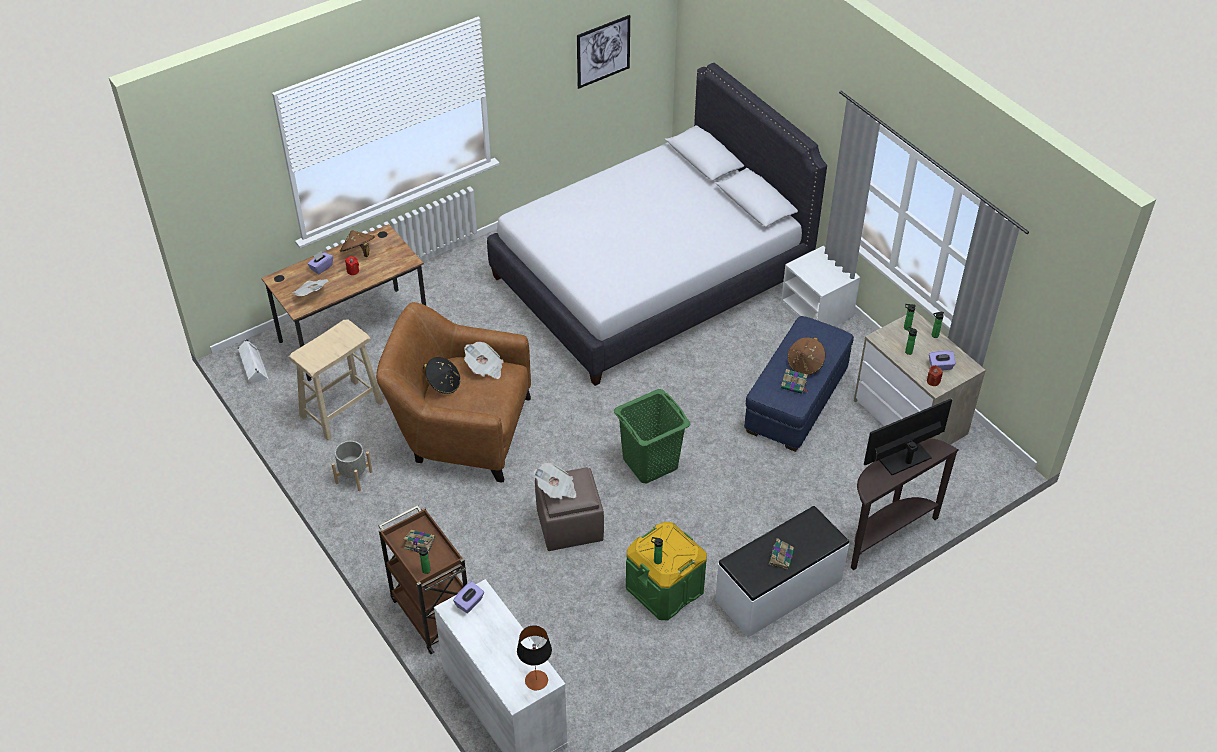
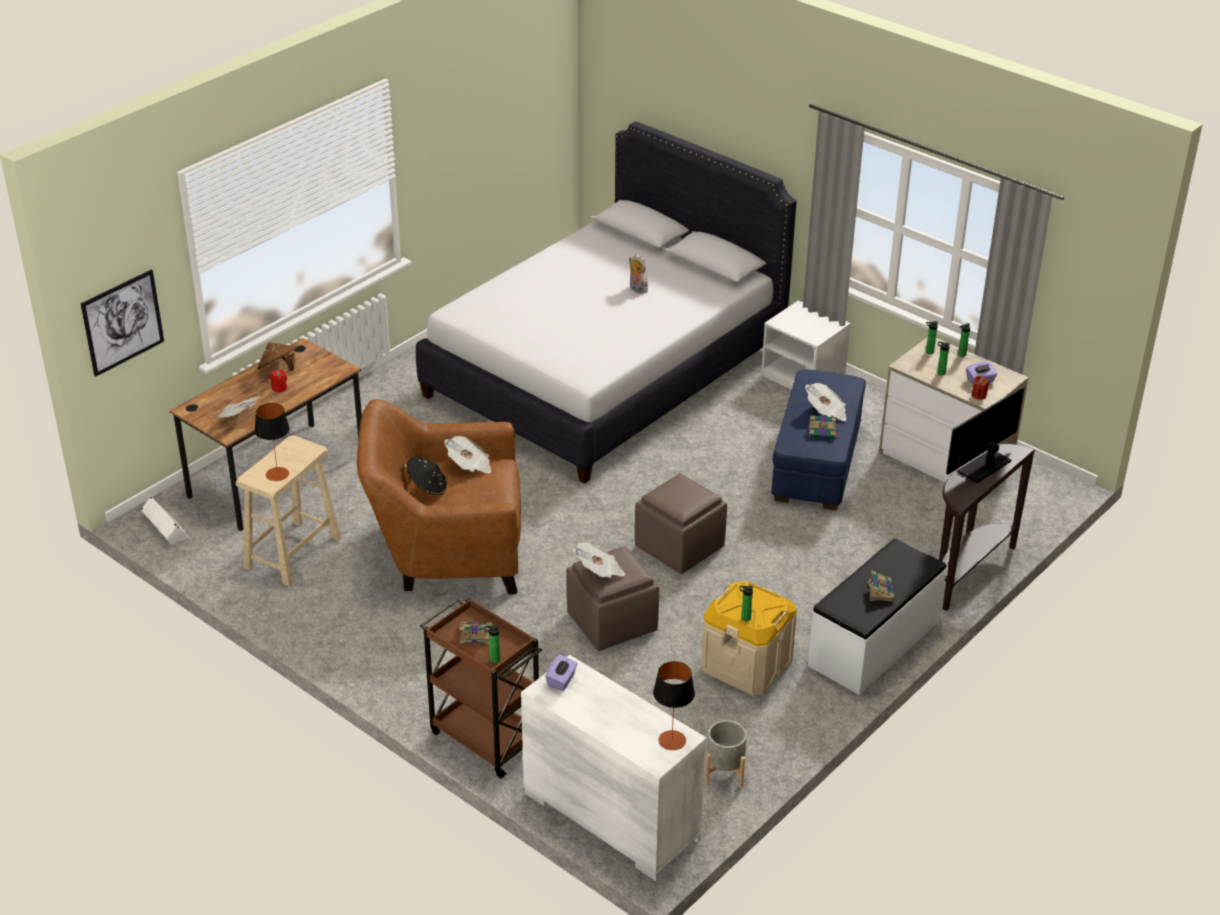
camera: 15 degrees left, 10 degrees down
(321, 267) = (239, 390): purple tissue box -> none
(322, 355) = (277, 474): none -> table lamp
(353, 477) = (335, 618): grey planter -> grey planter (724, 772)
(603, 51) = (509, 124): picture -> picture (122, 322)
(649, 463) = (678, 547): green laundry basket -> brown ottoman
(664, 588) = (746, 664): green storage box -> beige storage box
(679, 219) = (637, 289): none -> plush toy
(805, 364) = (826, 412): brown hat -> newspaper

